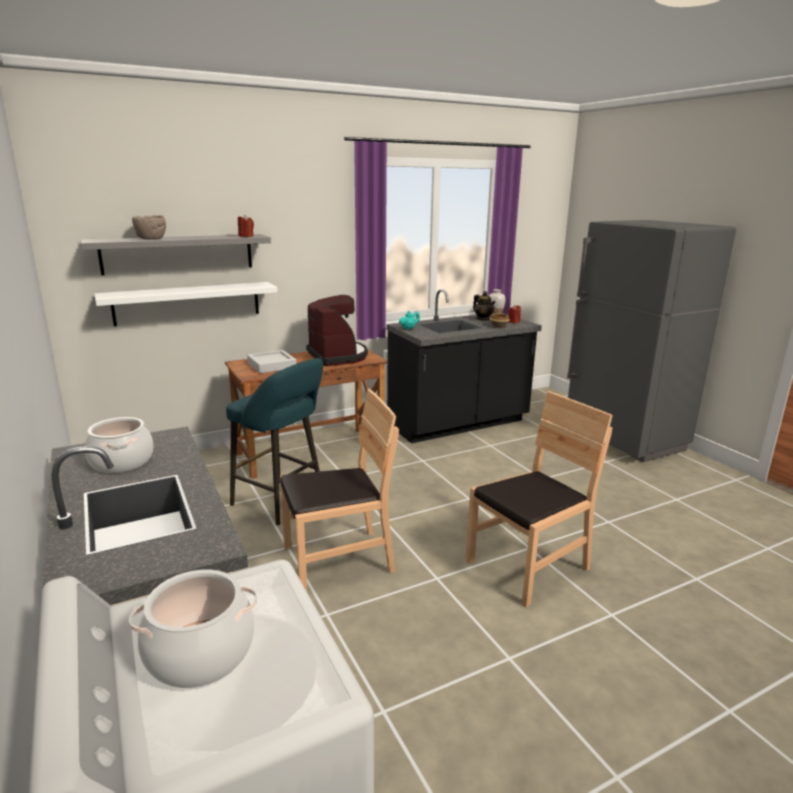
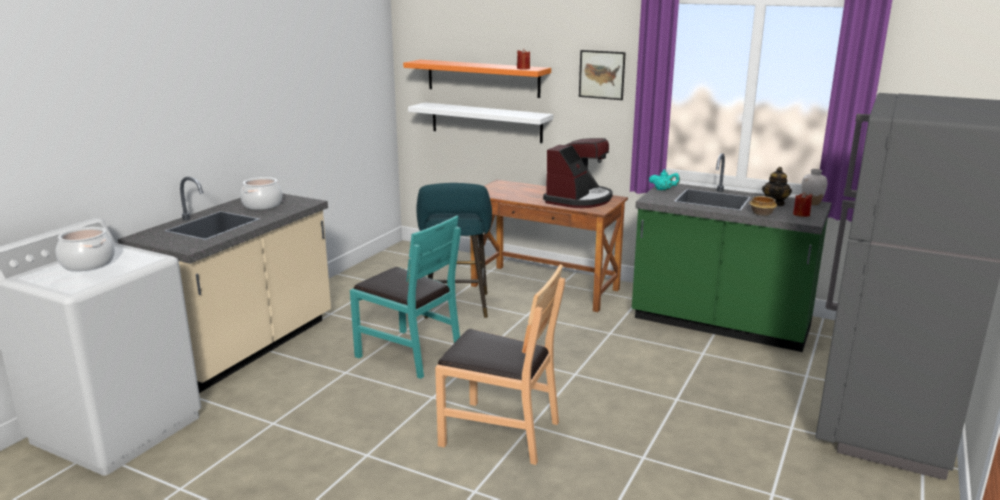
camera: 55 degrees right, 0 degrees up
(150, 239) = (454, 63): brown bowl -> none
(178, 254) = (483, 78): grey shelf -> orange shelf
(272, 365) = (514, 191): grey tray -> none
(314, 236) = (602, 74): none -> picture
(338, 560) = (409, 353): brown chair -> turquoise chair
(459, 424) = (719, 325): black counter -> green counter

